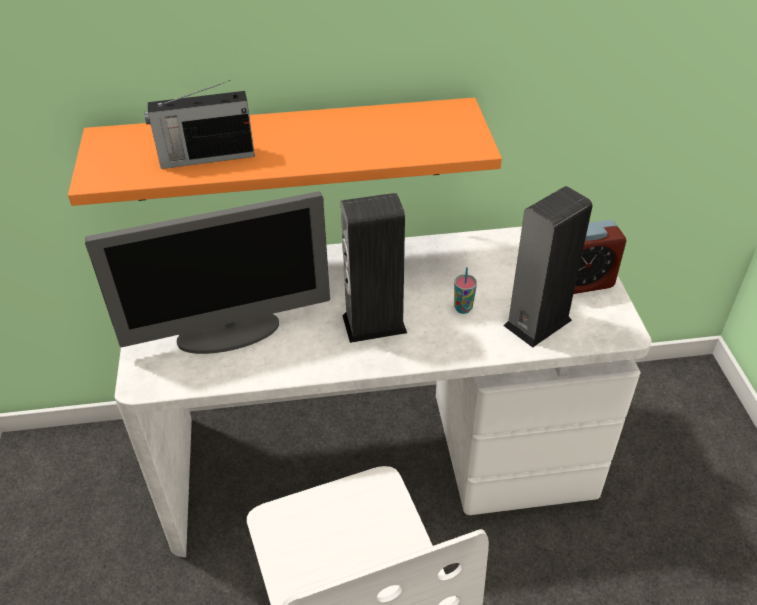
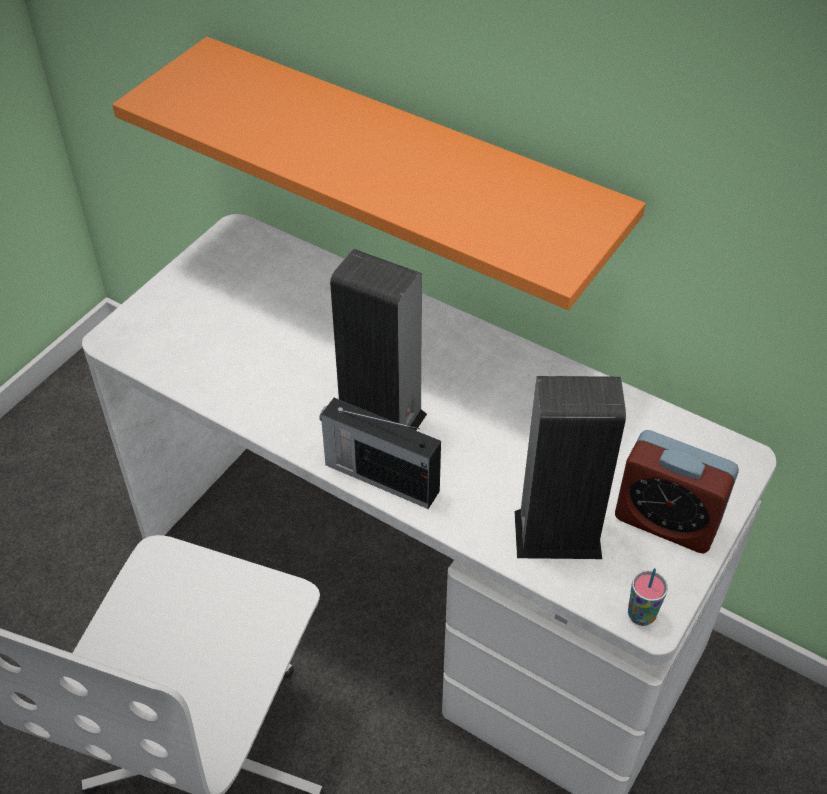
camera: 40 degrees right, 5 degrees up
(205, 157) = (269, 126): radio -> radio (380, 476)
(229, 333) = (237, 337): monitor -> none
(463, 308) = (493, 462): cup -> cup (641, 615)

